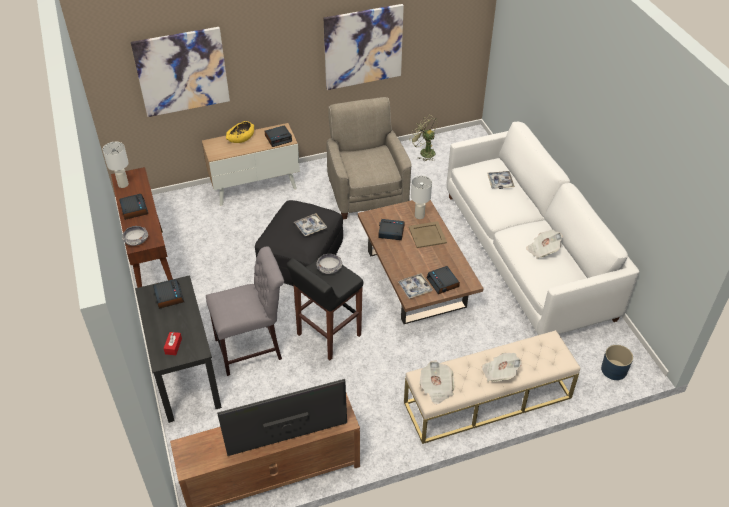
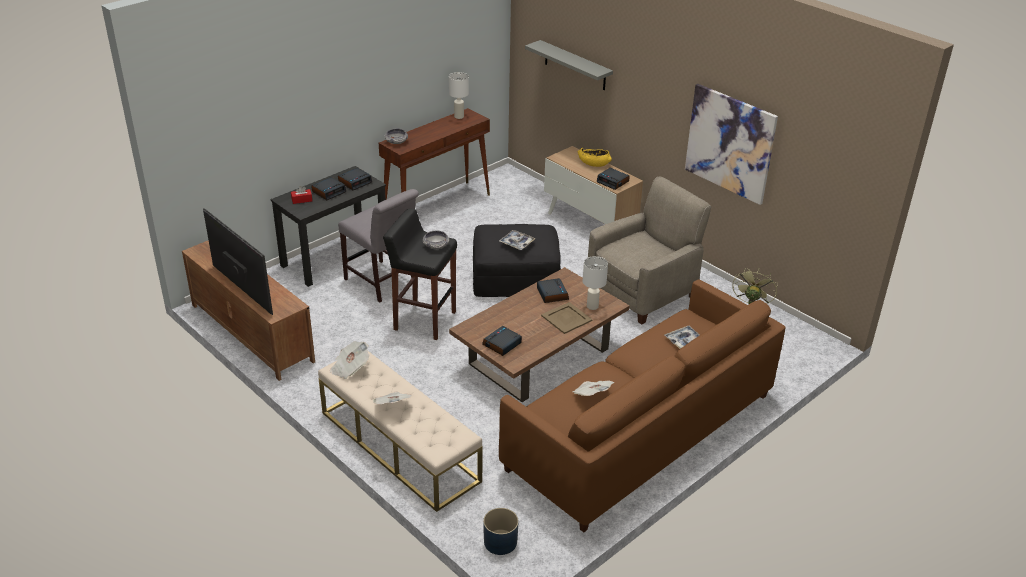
camera: 65 degrees right, 10 degrees down
(134, 209) = (432, 130): alarm clock -> alarm clock (329, 191)
(182, 71) = (575, 65): picture -> grey shelf
(415, 288) = (481, 328): tray -> none
(527, 255) = (640, 432): white sofa -> brown sofa

